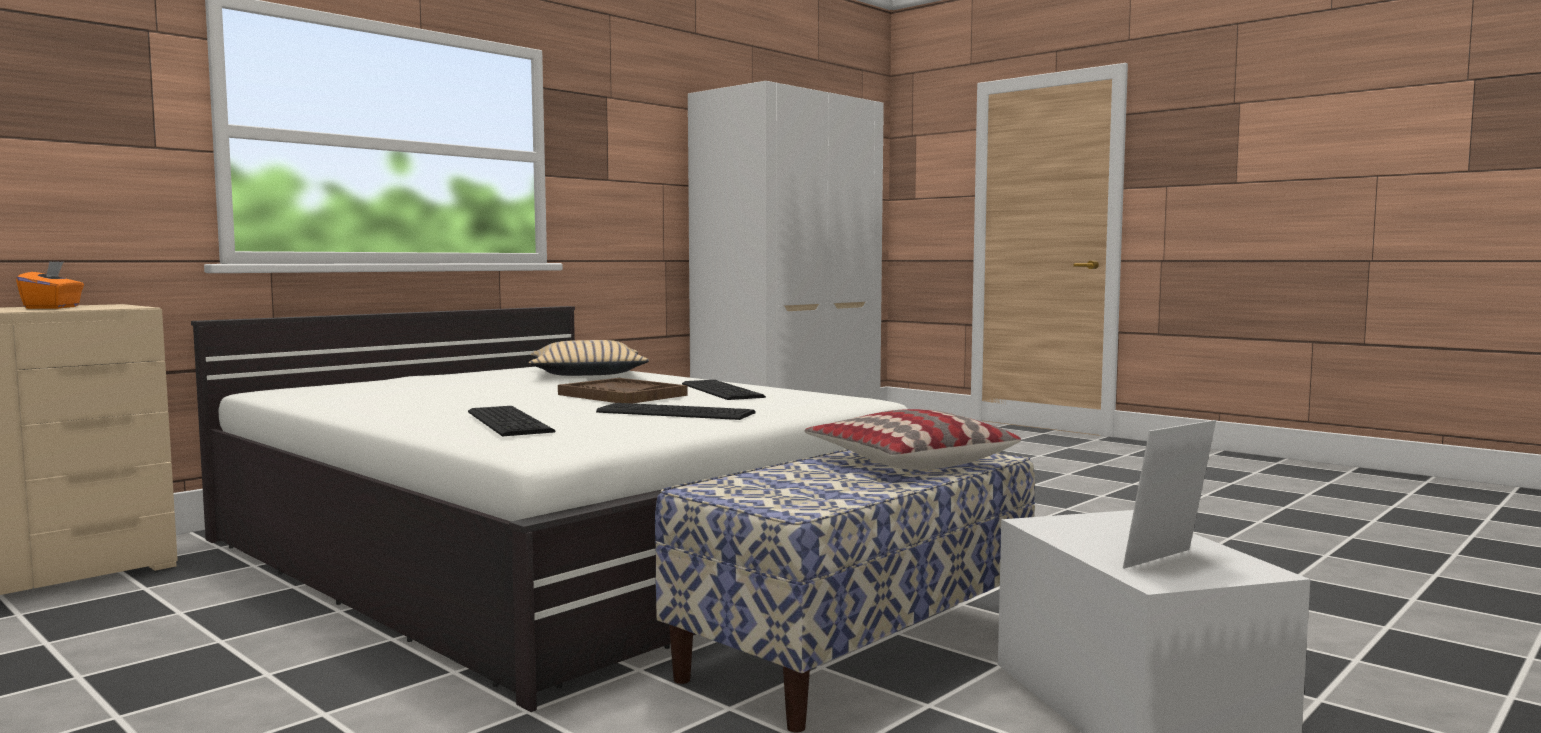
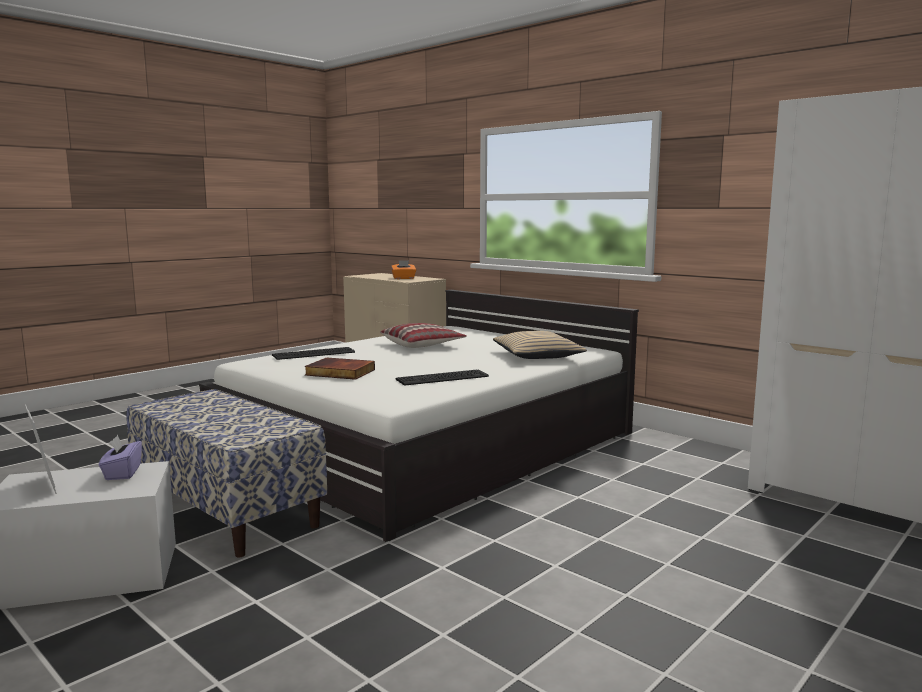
camera: 90 degrees right, 5 degrees up
(622, 395) = (417, 363): brown tray -> none
(676, 413) = (339, 372): keyboard -> book
(908, 461) = (241, 424): pillow -> pillow (422, 345)
(1074, 532) = (122, 473): none -> purple tissue box

